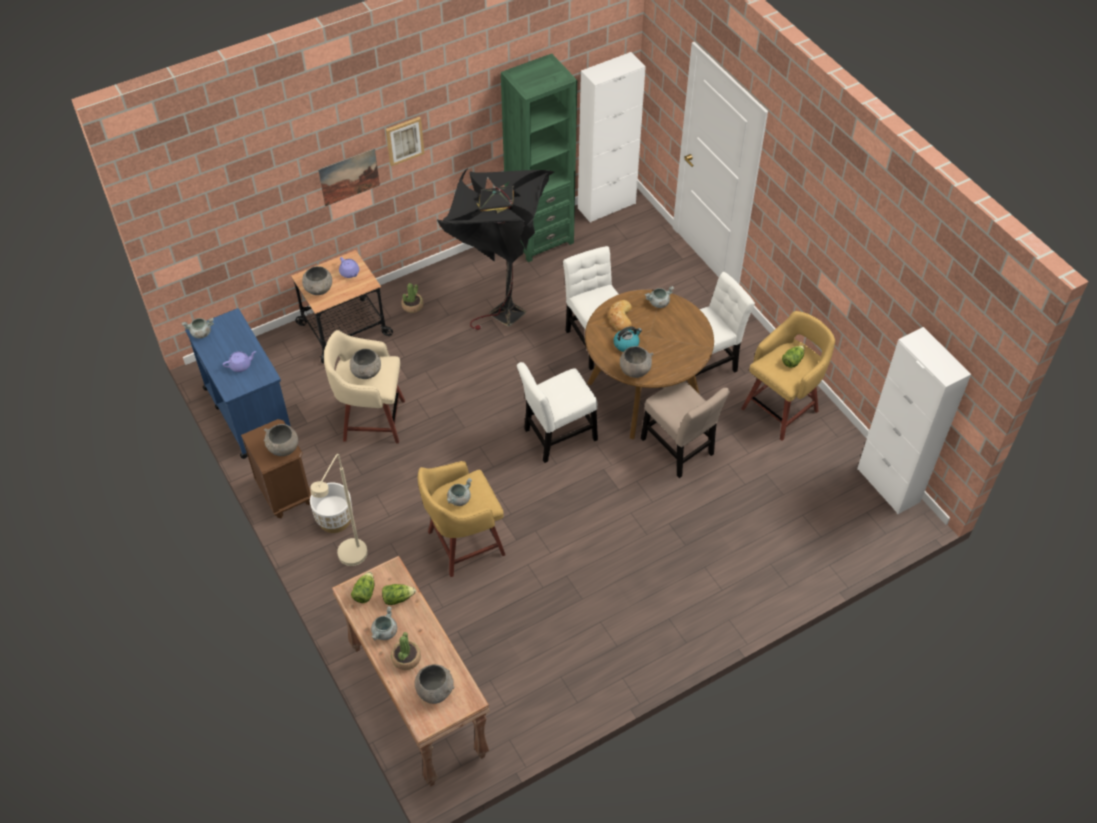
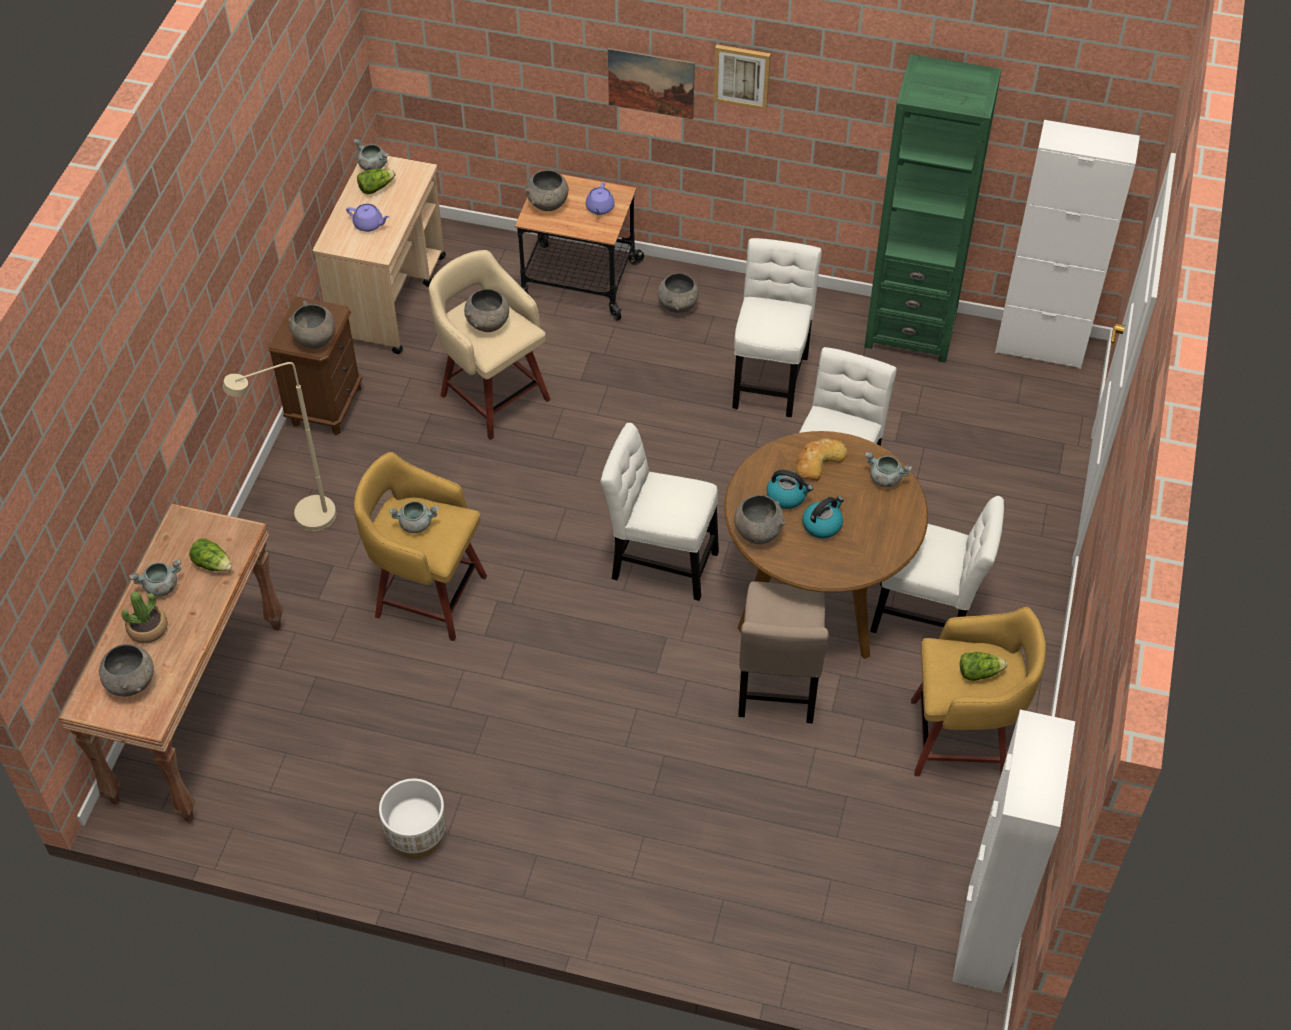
camera: 45 degrees right, 0 degrees up
(248, 411) = (389, 297): blue cart -> beige cart
(334, 520) = (339, 468): white planter -> white planter (416, 836)
(364, 592) = (192, 533): lettuce -> lettuce (376, 187)
(412, 306) = (678, 306): potted plant -> grey bowl
(501, 308) = (770, 377): black floor lamp -> white chair
(658, 345) = (822, 525): none -> kettle

